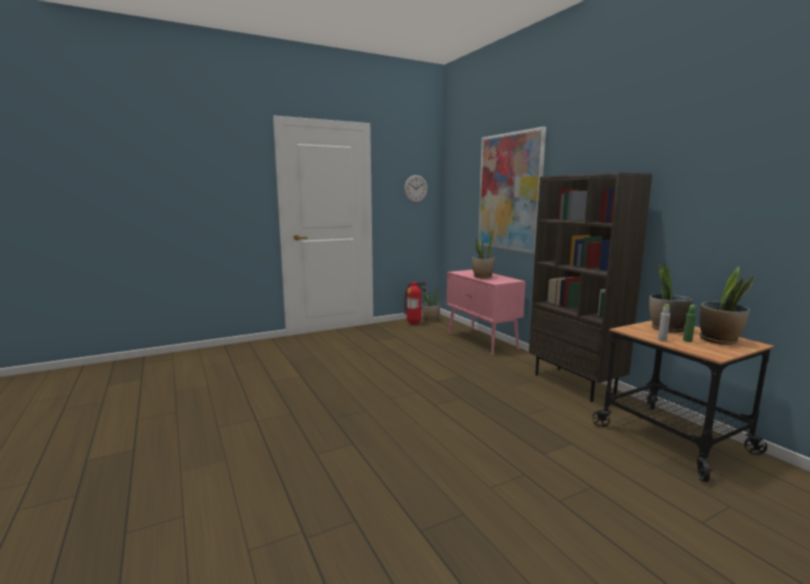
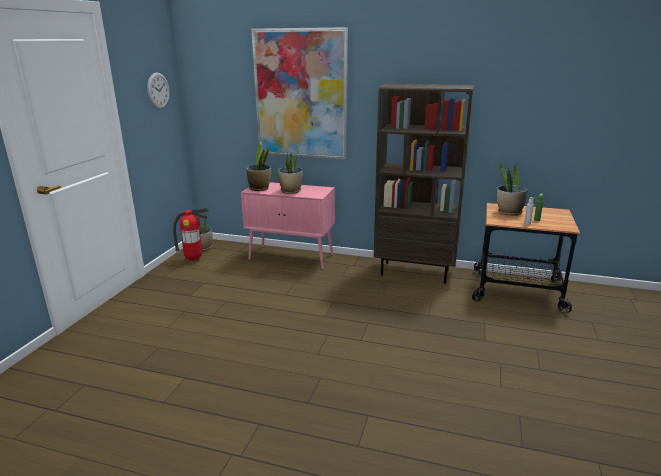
camera: 45 degrees left, 10 degrees up
(719, 340) = (546, 214): potted plant -> potted plant (259, 188)

